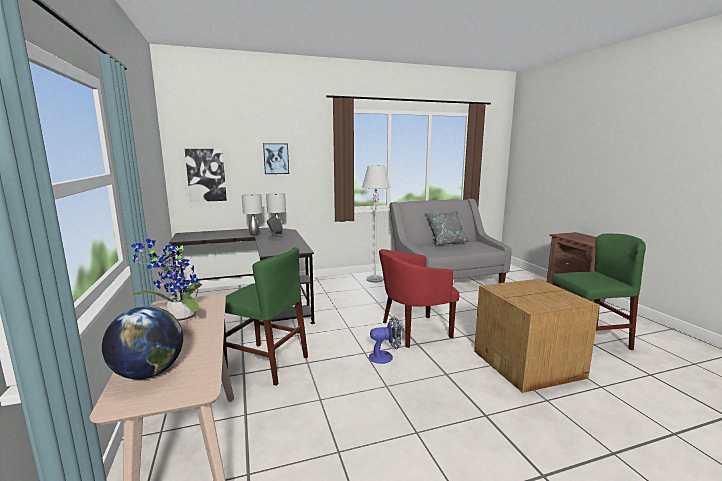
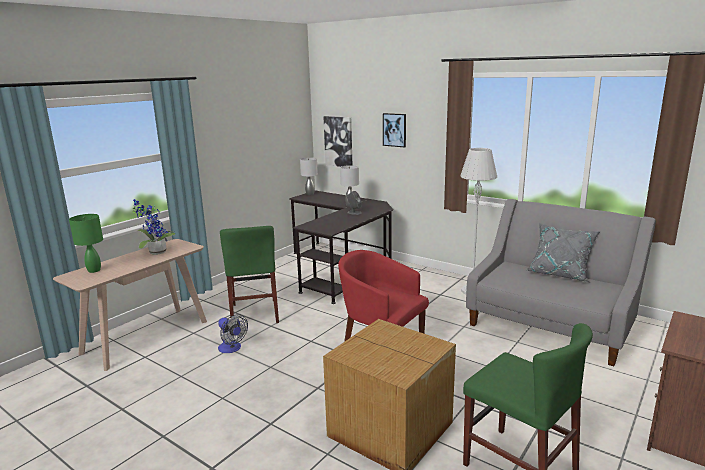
camera: 55 degrees right, 5 degrees up
(148, 373) = (93, 270): globe -> green table lamp
(277, 233) = (368, 208): grey table lamp -> grey table lamp (309, 194)
(385, 357) = (314, 351): fan -> fan (232, 349)

